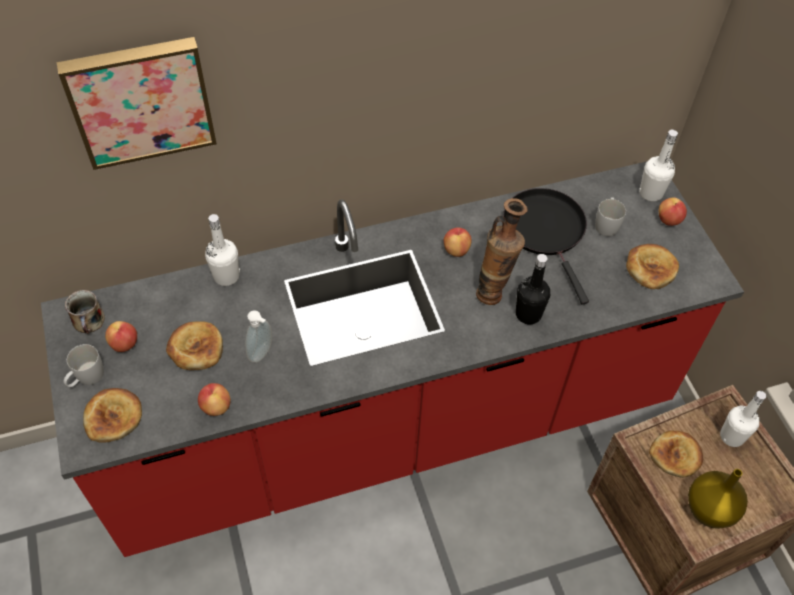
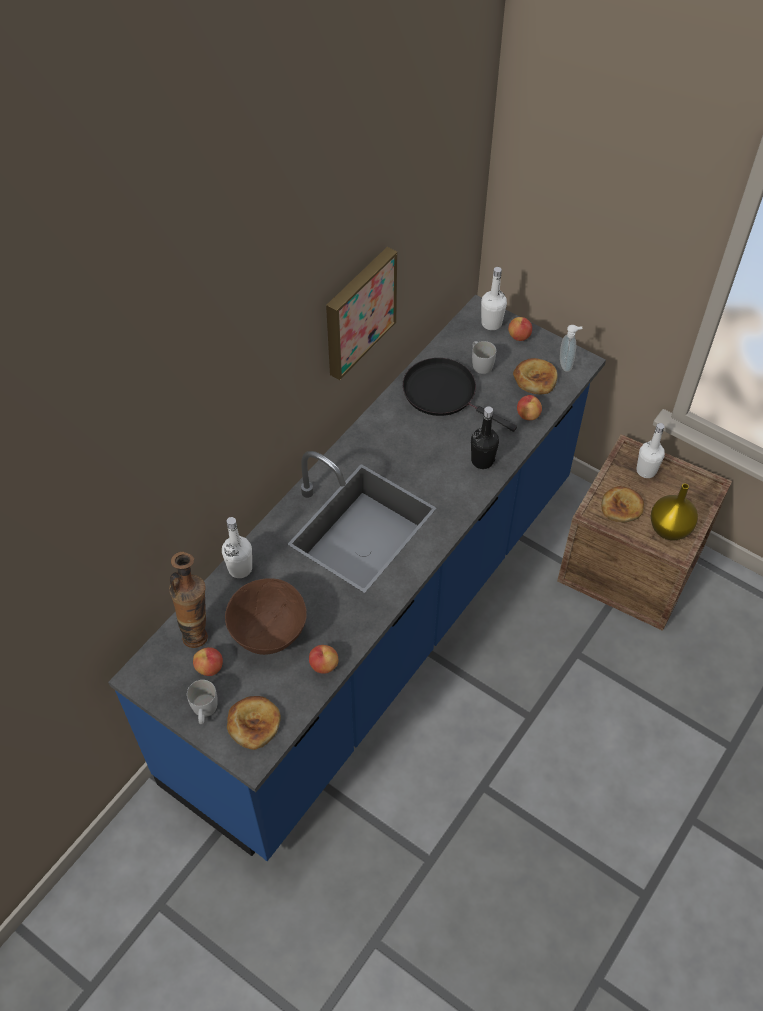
camera: 35 degrees left, 0 degrees up
(89, 322) = (164, 670): mug -> none
(140, 100) = (164, 452): picture -> picture (358, 311)
(196, 348) = (268, 635): bread -> brown bowl
(262, 353) = (322, 606): soap dispenser -> soap dispenser (566, 364)
(392, 425) = (381, 626): red counter -> blue counter
(456, 250) = (393, 445): apple -> apple (528, 415)
(494, 291) = (445, 458): vase -> vase (197, 631)

